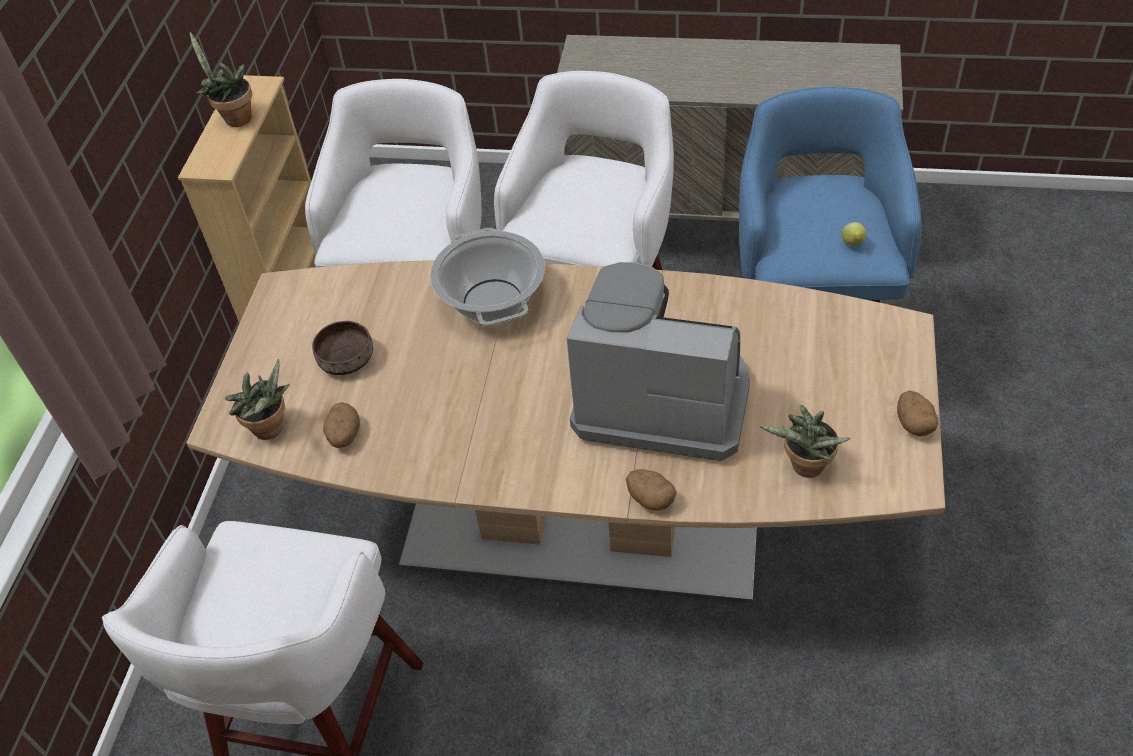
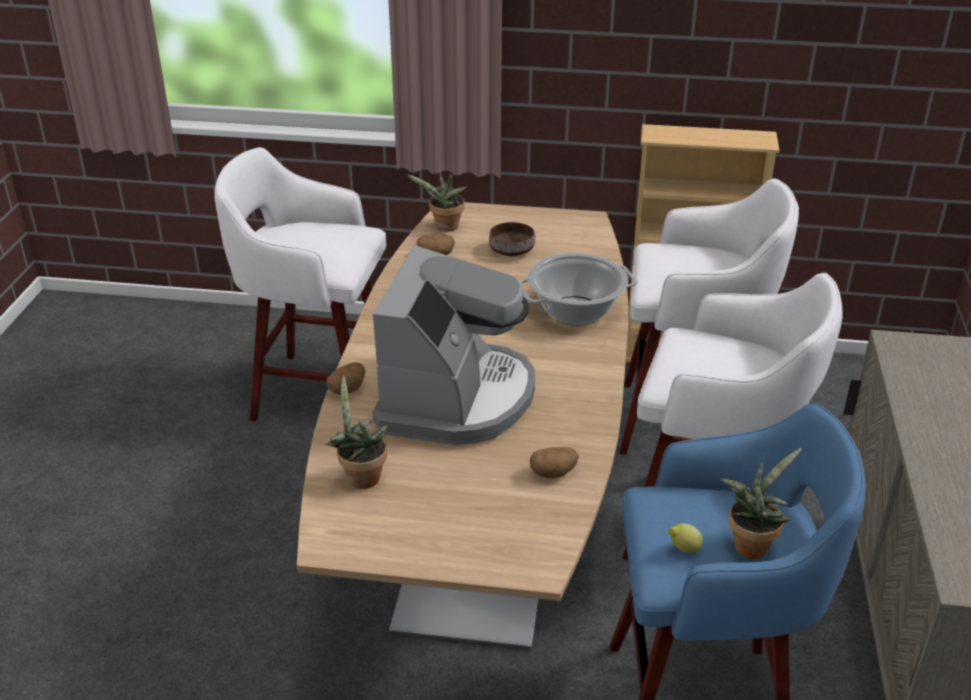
camera: 85 degrees right, 15 degrees down
(234, 118) = (716, 136): potted plant -> potted plant (751, 544)
(914, 423) = (403, 556): potato -> potato (553, 473)

